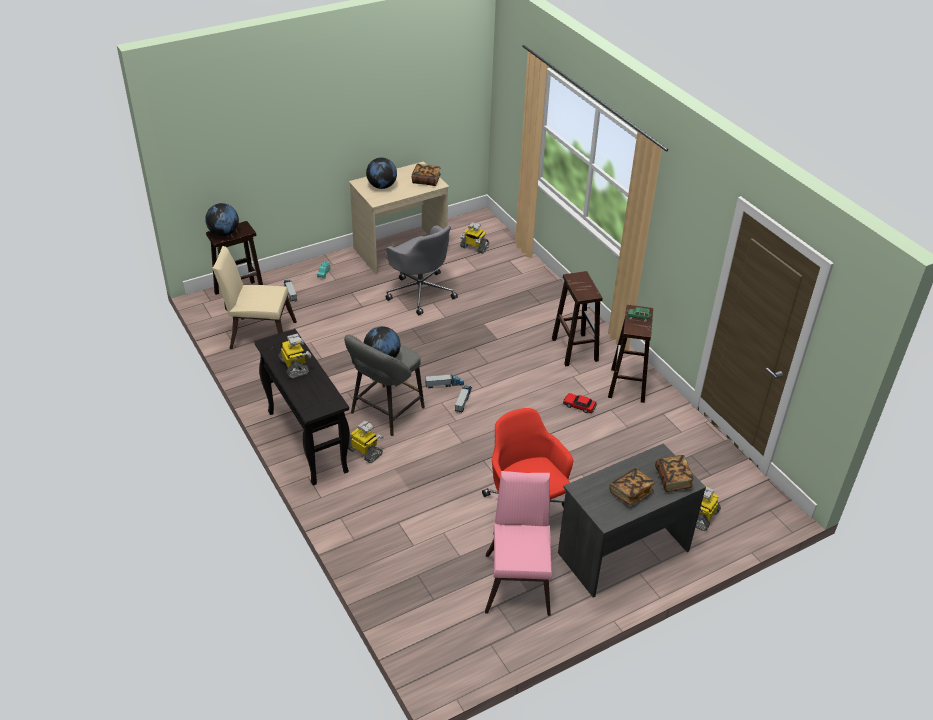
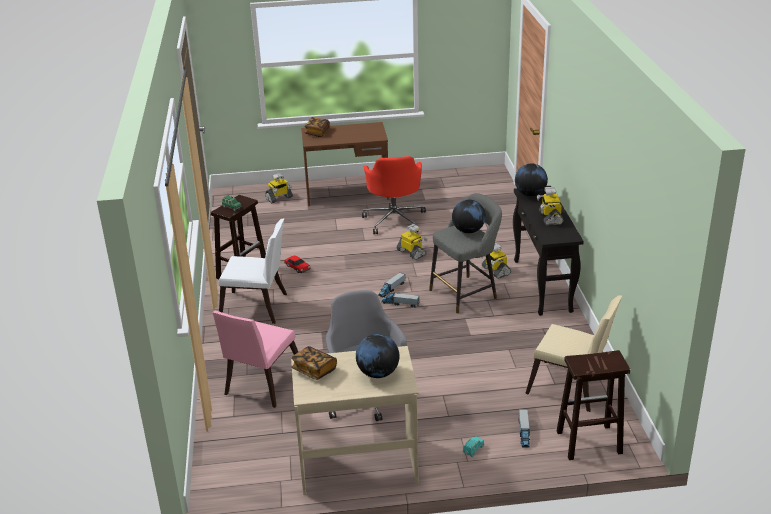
camera: 155 degrees left, 10 degrees down
(224, 233) = (606, 362): globe -> globe (530, 194)
(474, 247) = (260, 445): toy robot -> toy robot (412, 253)
(518, 579) = (423, 194): pink chair -> pink chair (261, 385)
(574, 349) = (258, 308): brown stool -> white chair
(622, 551) = (347, 194): grey desk -> brown desk
(630, 492) = (349, 131): book -> none

